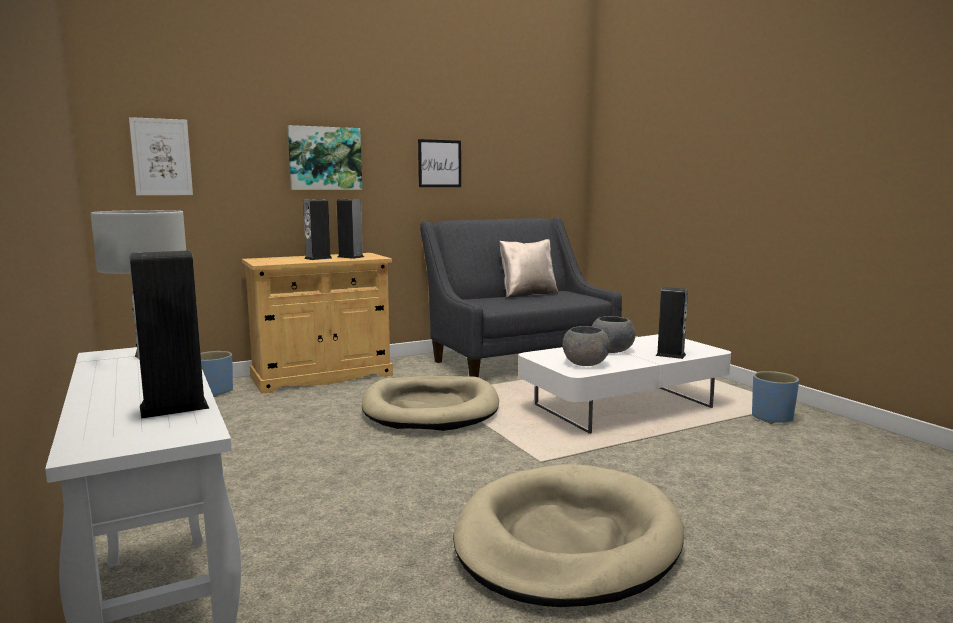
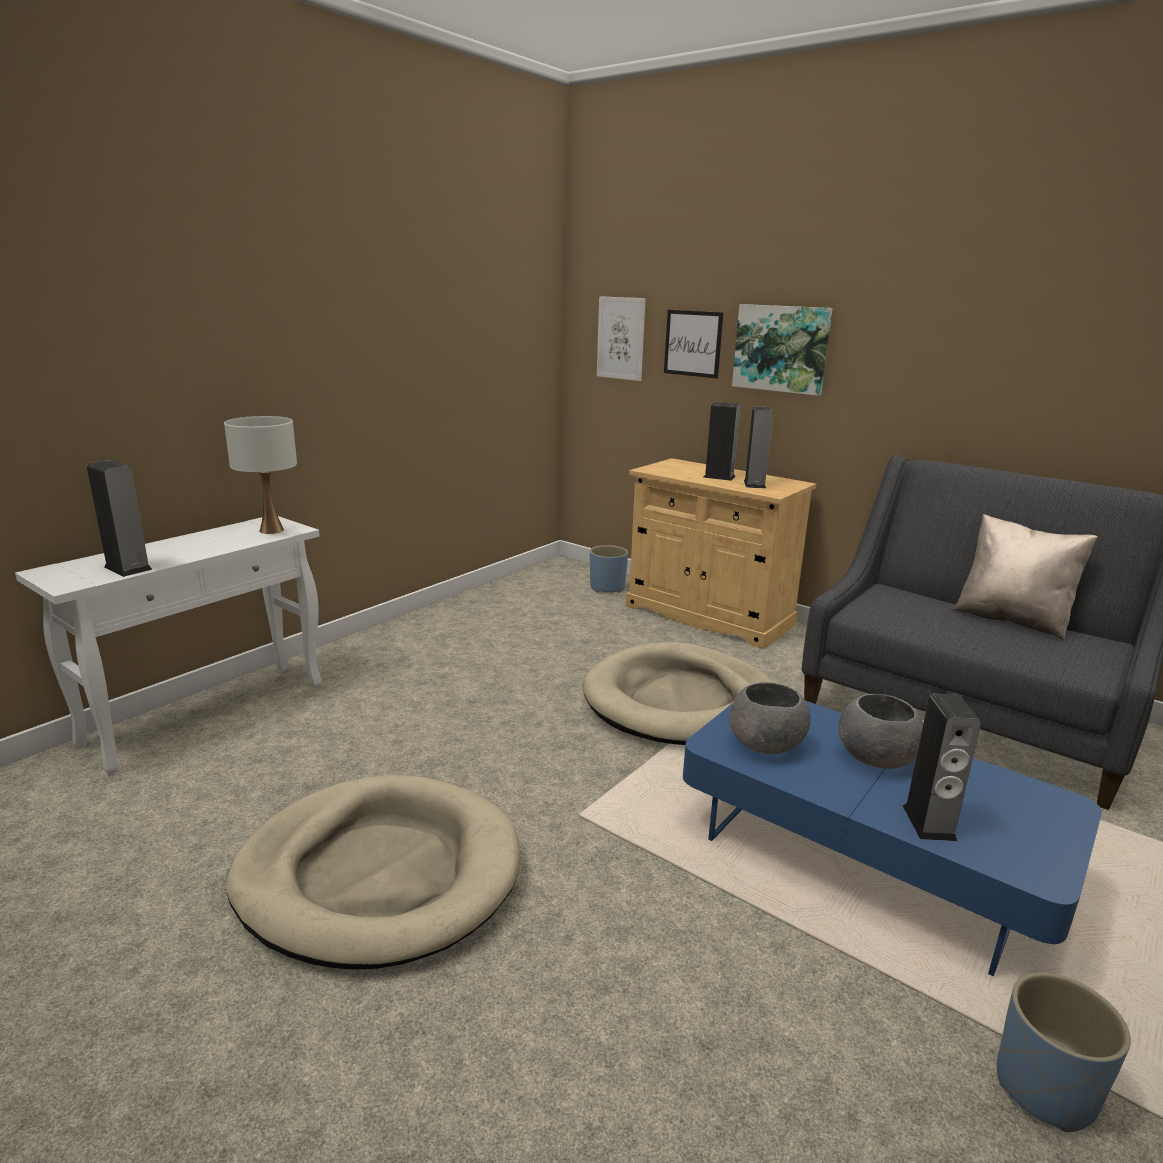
camera: 65 degrees right, 10 degrees up
(439, 163) = (957, 366): picture -> picture (693, 343)
(623, 407) = (865, 856): white coffee table -> blue coffee table

